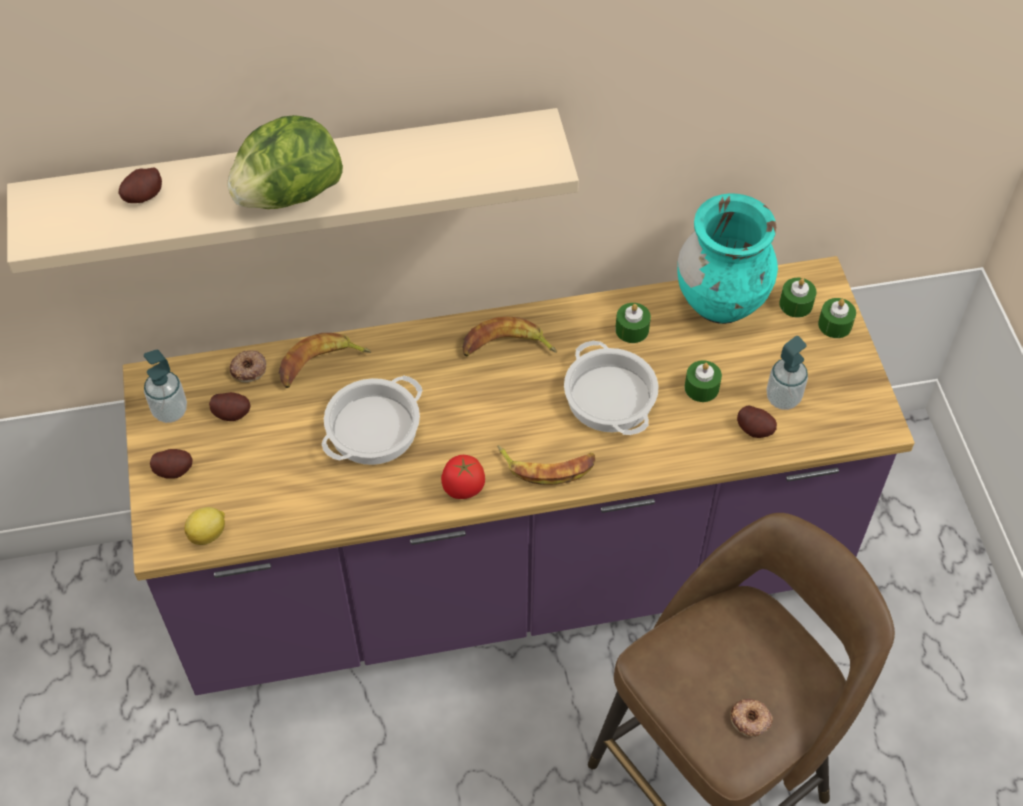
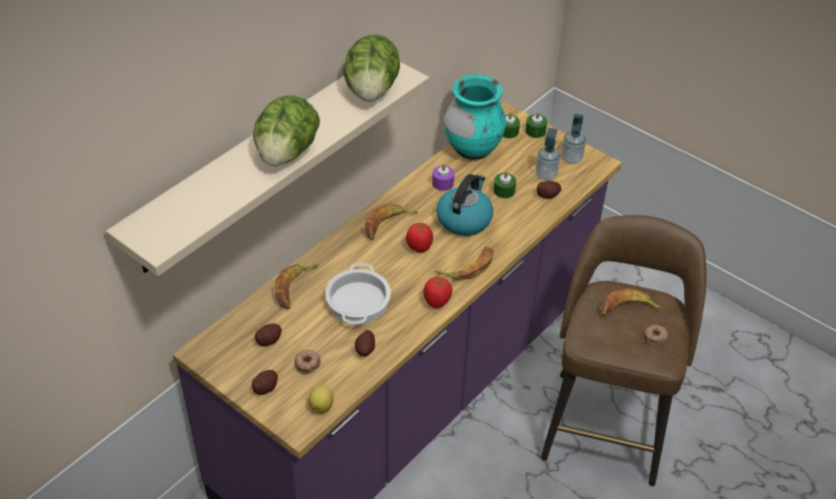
camera: 40 degrees left, 10 degrees down
(143, 196) = (201, 195): potato -> potato (365, 350)
(170, 411) = (230, 360): soap dispenser -> soap dispenser (571, 159)
(249, 369) = (254, 313): donut -> donut (307, 363)
(482, 161) = (371, 91): none -> lettuce
(515, 401) = (419, 247): none -> tomato
(608, 397) = (464, 219): cooking pot -> kettle
(632, 329) = (442, 183): green candle -> purple candle
(753, 655) = (627, 308): none -> banana

